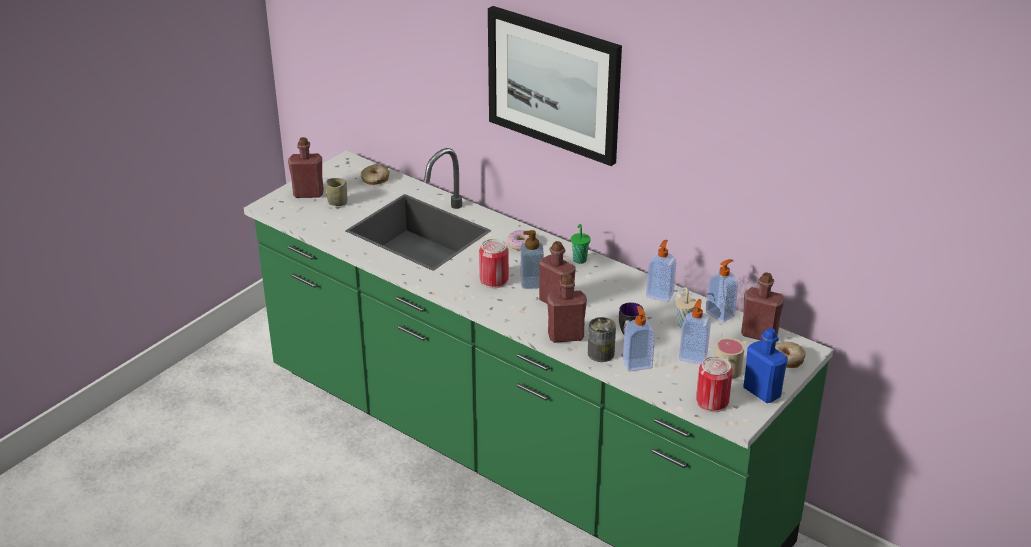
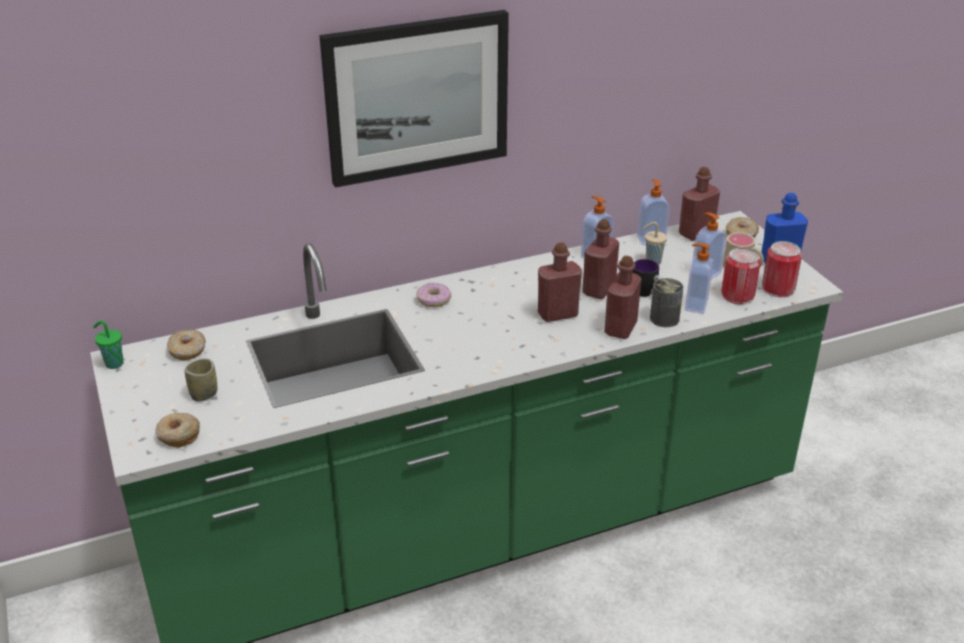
camera: 60 degrees left, 0 degrees up
(293, 211) = (178, 435): none -> donut
(308, 194) = (153, 411): red bottle -> red bottle (599, 289)
(494, 280) = (483, 337): can -> can (737, 295)
(531, 283) = (510, 317): soap dispenser -> none
(579, 259) = (496, 277): green cup -> green cup (113, 363)

